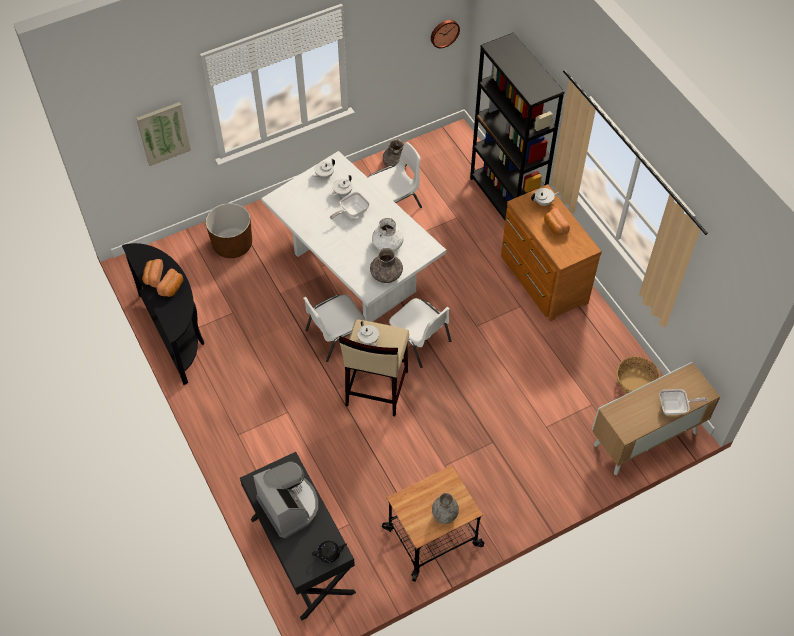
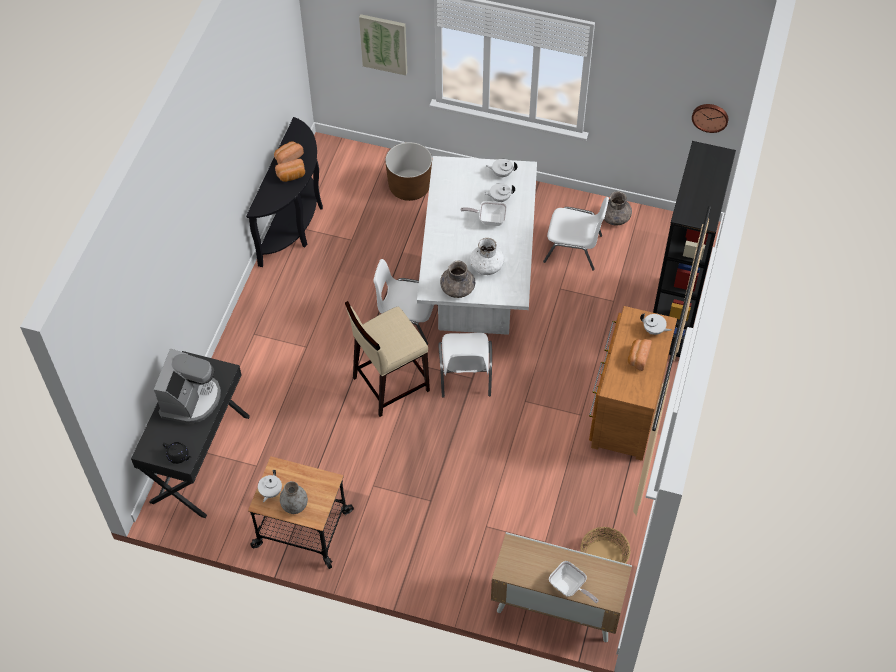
camera: 45 degrees right, 0 degrees up
(368, 340) = (386, 328): white teapot -> white teapot (270, 492)

